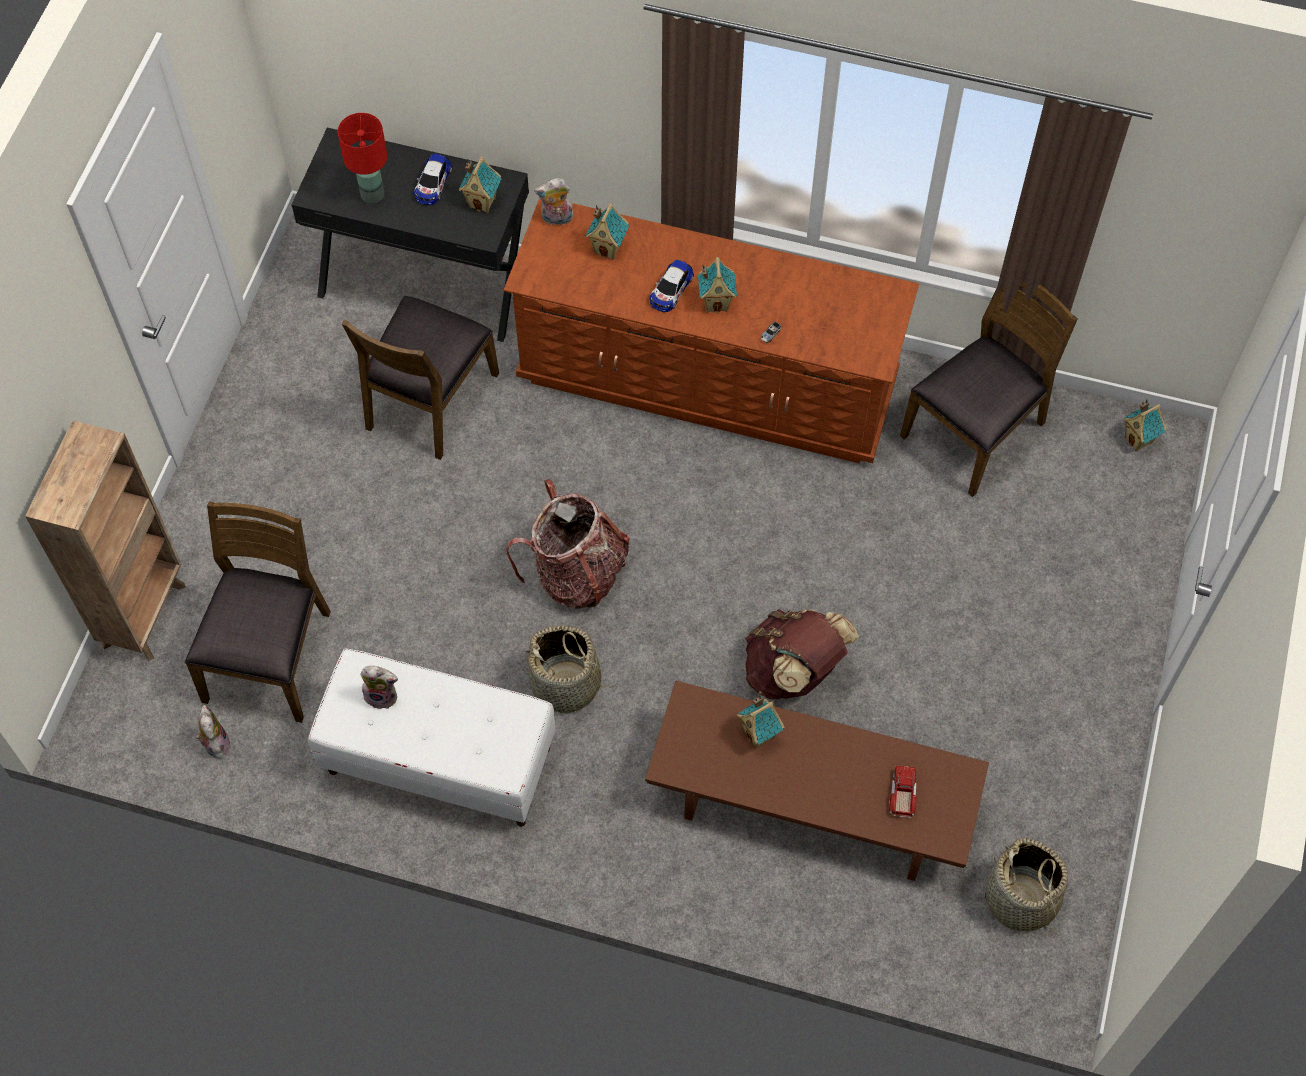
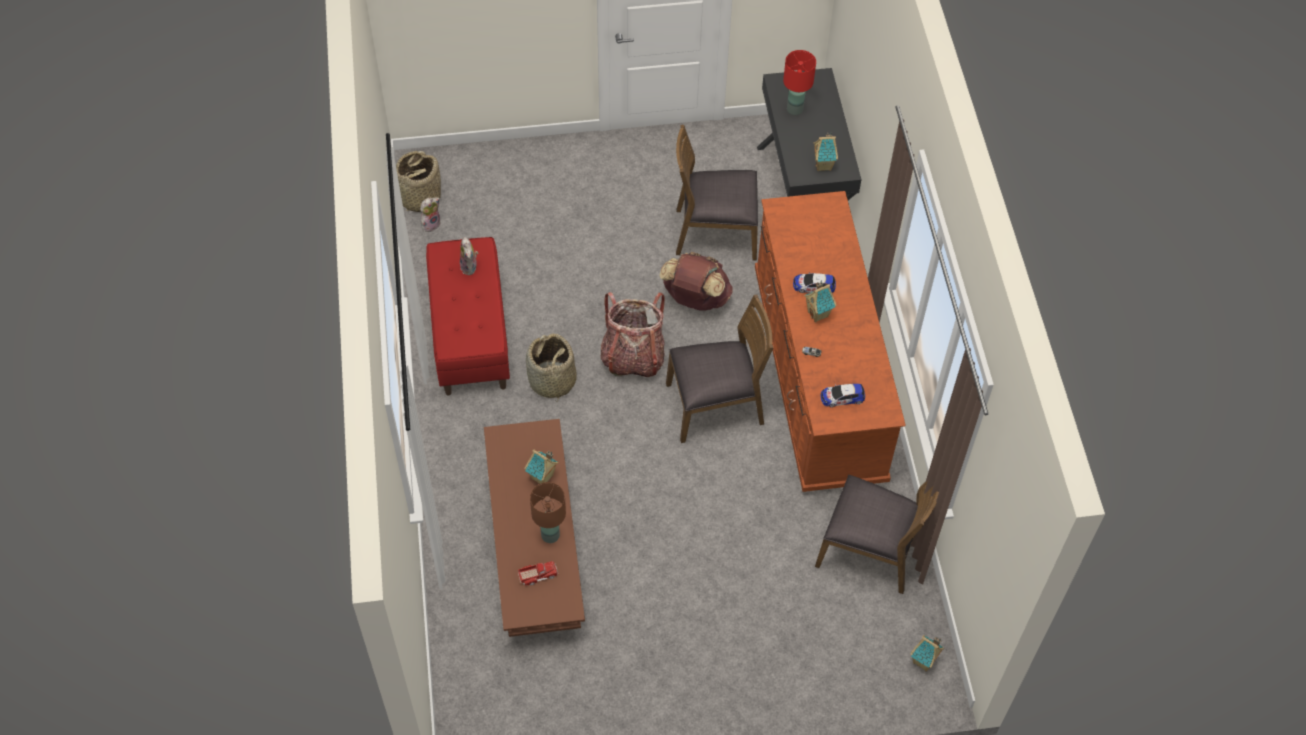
camera: 65 degrees right, 5 degrees down
(145, 613) = (497, 157): brown bookcase -> none
(270, 656) = (498, 226): brown chair -> brown chair (715, 405)
(433, 183) = (822, 135): toy car -> toy car (842, 397)
(439, 760) = (470, 335): white bench -> red bench
(556, 219) = (831, 205): plush toy -> none
(608, 249) = (825, 241): toy house -> none
(793, 672) = (622, 503): brown backpack -> brown backpack (695, 299)
(850, 758) = (549, 535): none -> brown table lamp
(1021, 900) = (518, 696): basket -> basket (419, 197)

